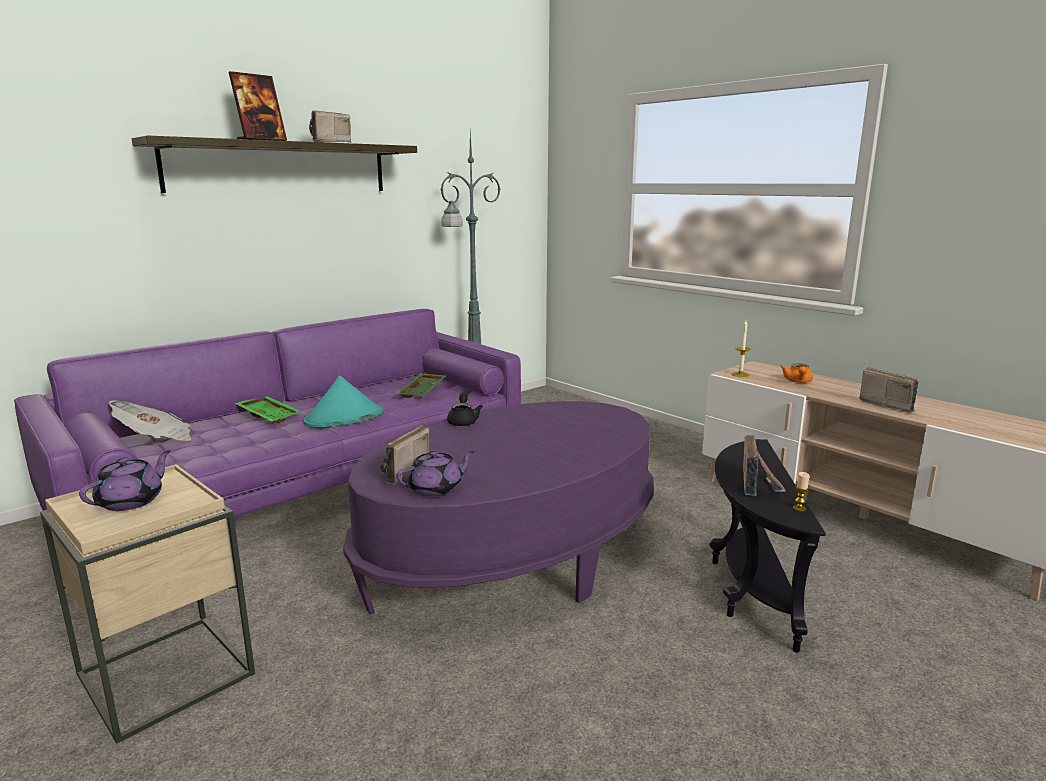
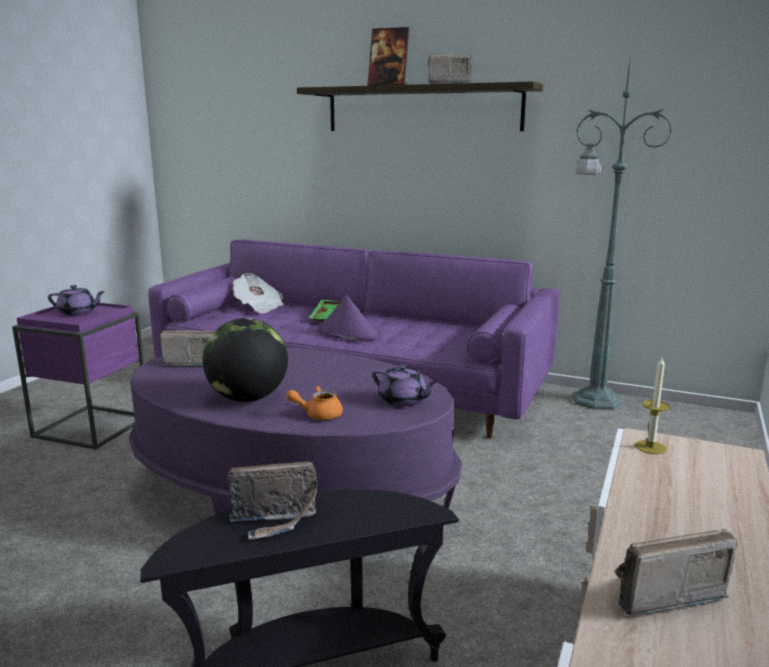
camera: 65 degrees right, 0 degrees up
(166, 673) = (92, 427): beige side table -> purple side table
(344, 418) = (348, 333): turquoise hat -> purple hat
(423, 392) = (447, 340): green tray -> none
(436, 489) = (162, 378): purple teapot -> purple teapot (403, 401)
(463, 421) = (327, 357): black teapot -> none
(540, 459) = (248, 398): none -> globe
(797, 381) = (685, 495): orange teapot -> orange teapot (318, 415)
(799, 508) = (209, 556): candle -> none
(888, 404) = (658, 594): radio -> radio turned 135 degrees counterclockwise

